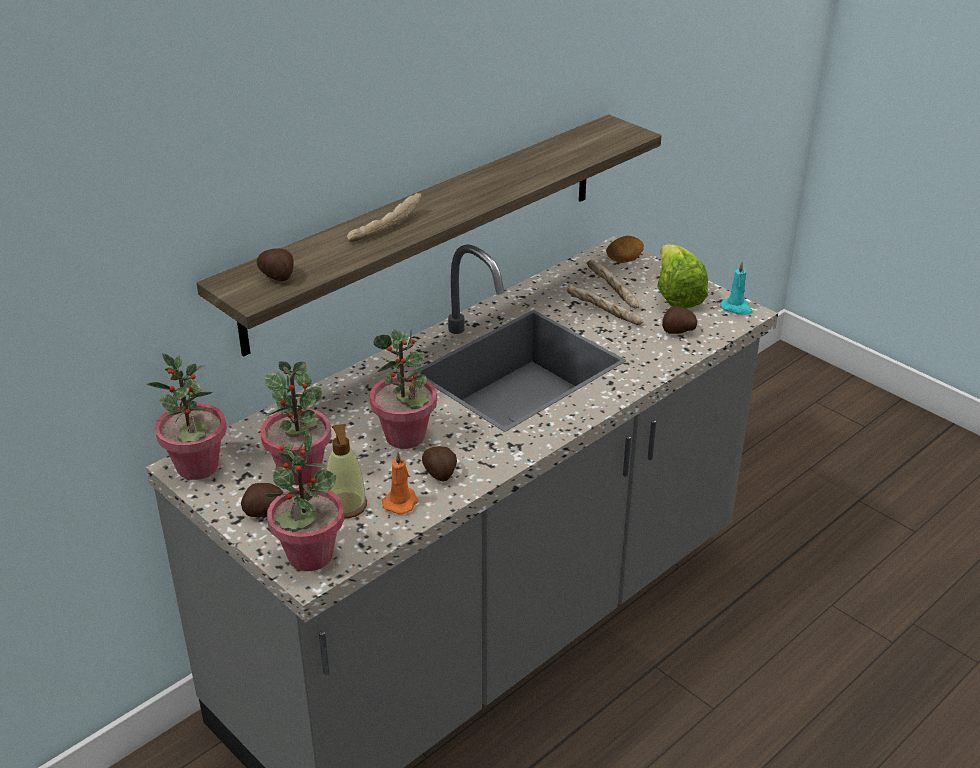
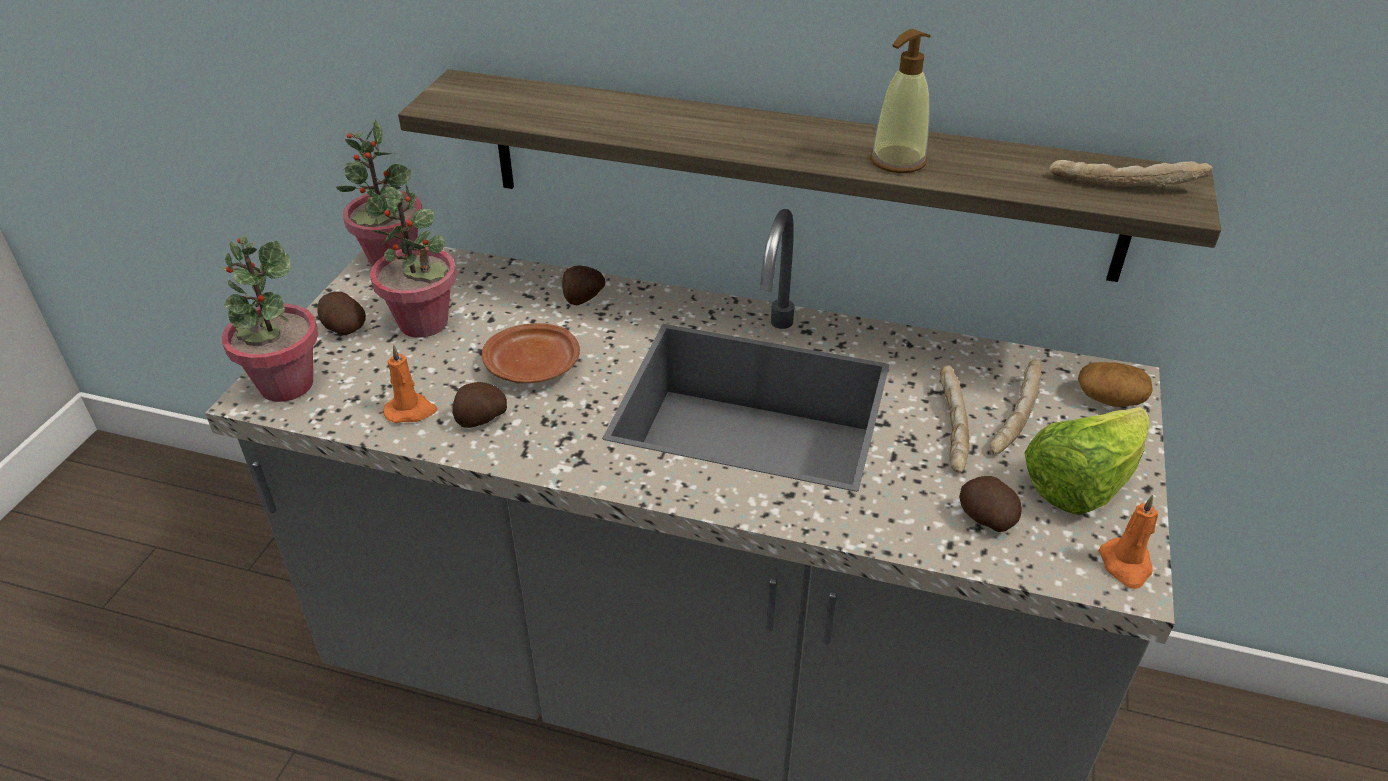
camera: 60 degrees right, 5 degrees up
(278, 277) = (492, 101): potato -> potato (582, 298)
(346, 506) = (382, 375): soap dispenser -> soap dispenser (897, 161)
(385, 226) = (668, 120): bread -> bread (1124, 183)
(405, 437) = (534, 367): potted plant -> brown plate
(737, 308) = (1126, 565): turquoise candle -> orange candle

